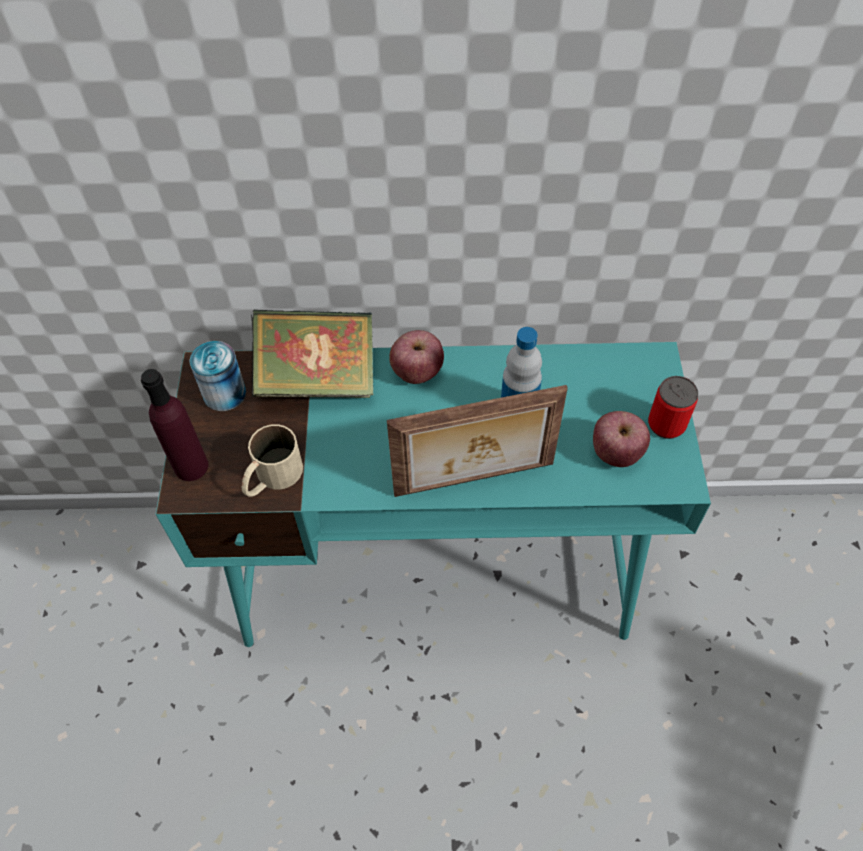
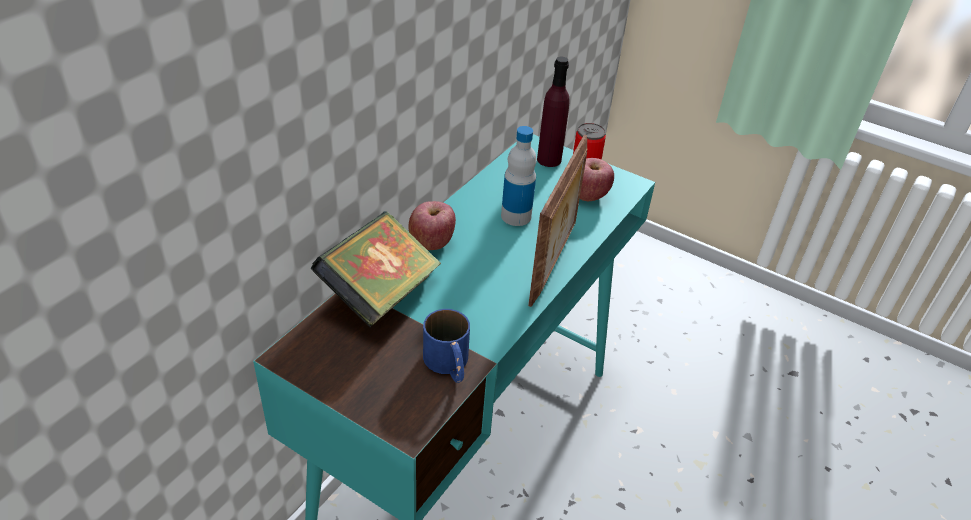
camera: 60 degrees left, 15 degrees down
(191, 466) = (387, 411): purple bottle -> purple bottle (549, 160)
(224, 393) = (332, 355): can -> none
(271, 477) = (449, 365): beige mug -> blue mug

